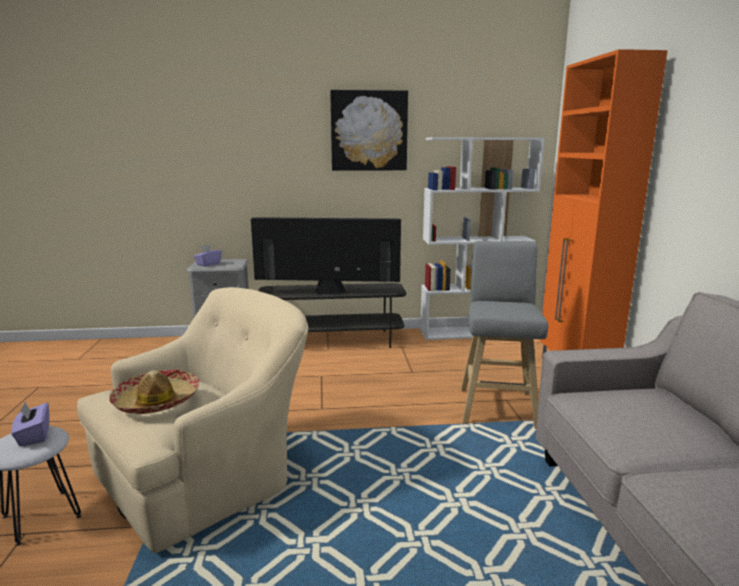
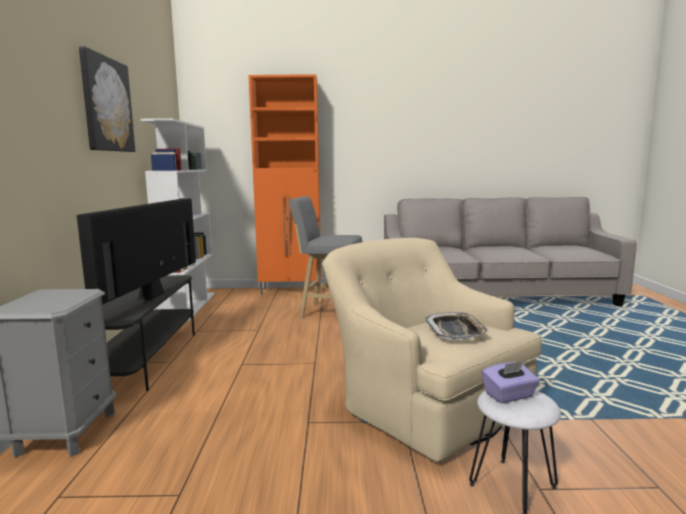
camera: 85 degrees left, 5 degrees down
(157, 401) = (455, 331): hat -> tray
(208, 264) = (42, 304): purple tissue box -> none

